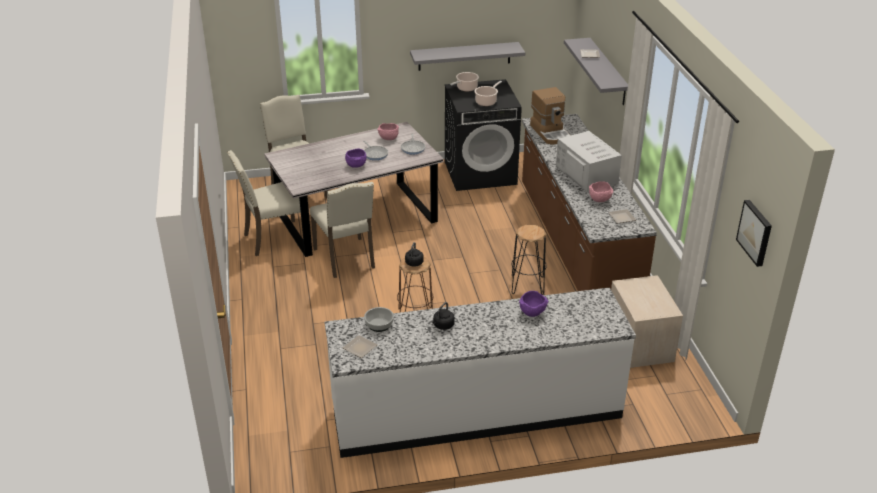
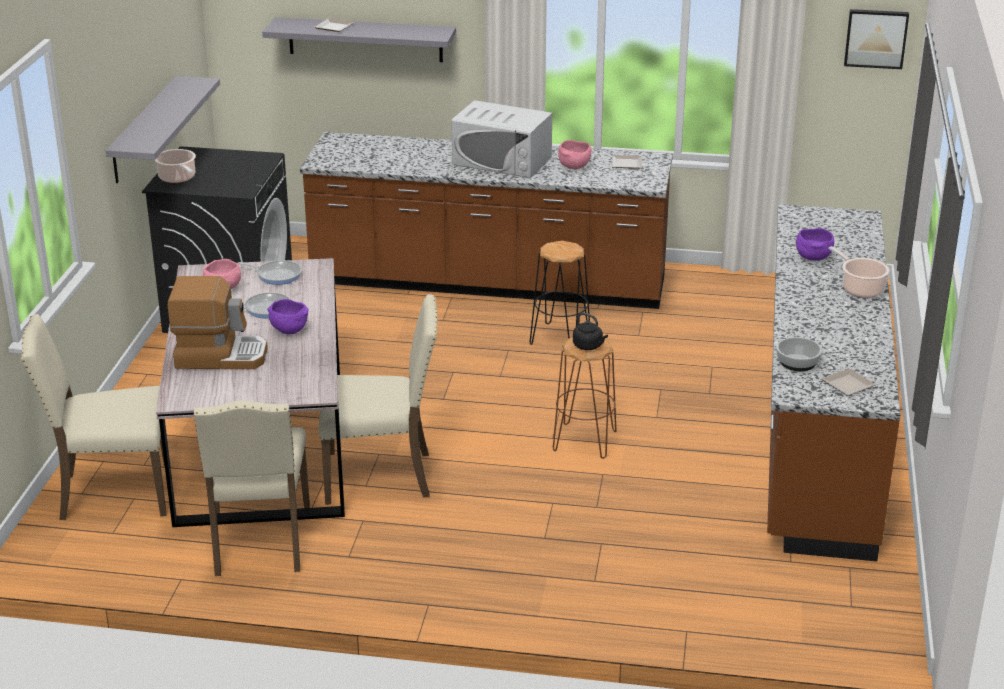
camera: 70 degrees left, 5 degrees down
(443, 326) = (819, 318): black kettle -> none
(476, 411) = (816, 434): white counter -> brown counter
(486, 101) = (242, 172): cooking pot -> cooking pot (860, 288)
(550, 132) = (364, 158): coffee machine -> coffee machine (220, 355)
(586, 174) = (502, 161): white microwave -> white microwave turned 150 degrees counterclockwise
(639, 344) = (729, 294): beige nightstand -> none

